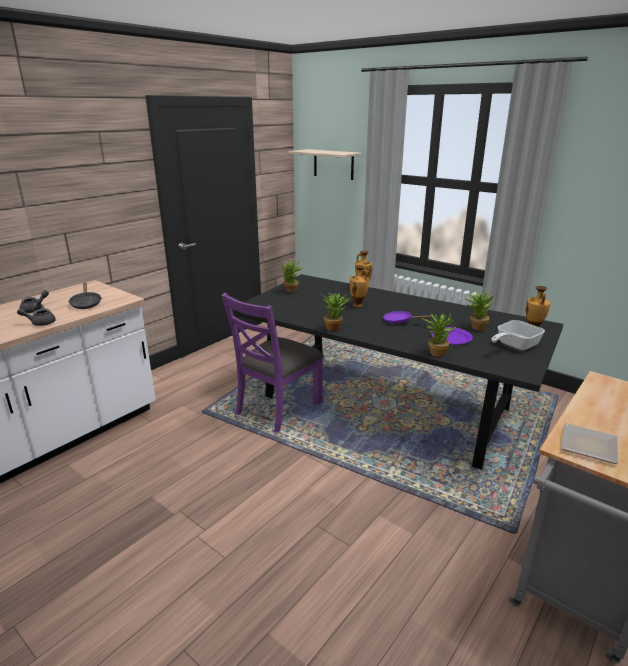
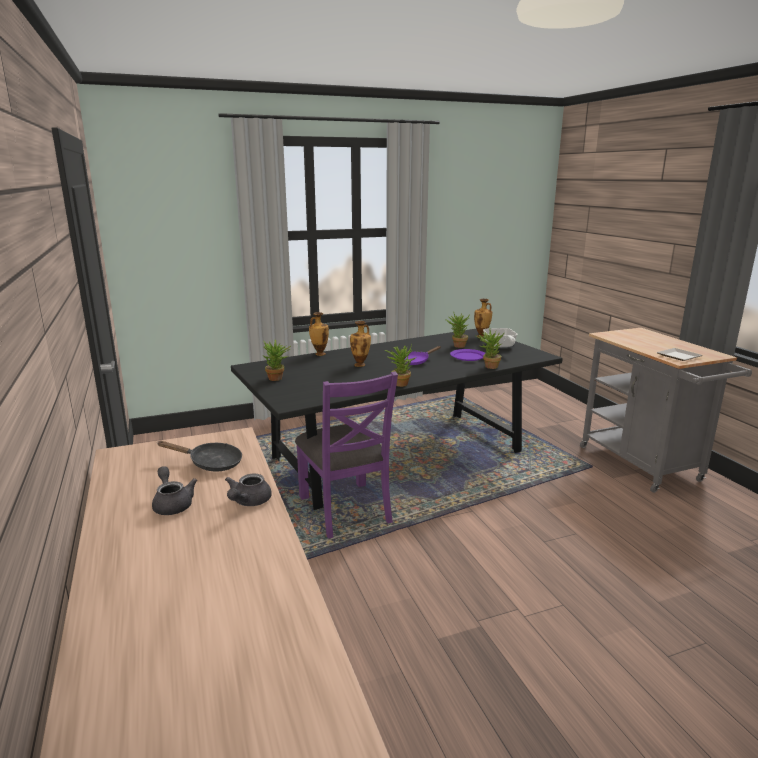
camera: 60 degrees left, 5 degrees down
(333, 164) = (176, 229): shelf -> none

